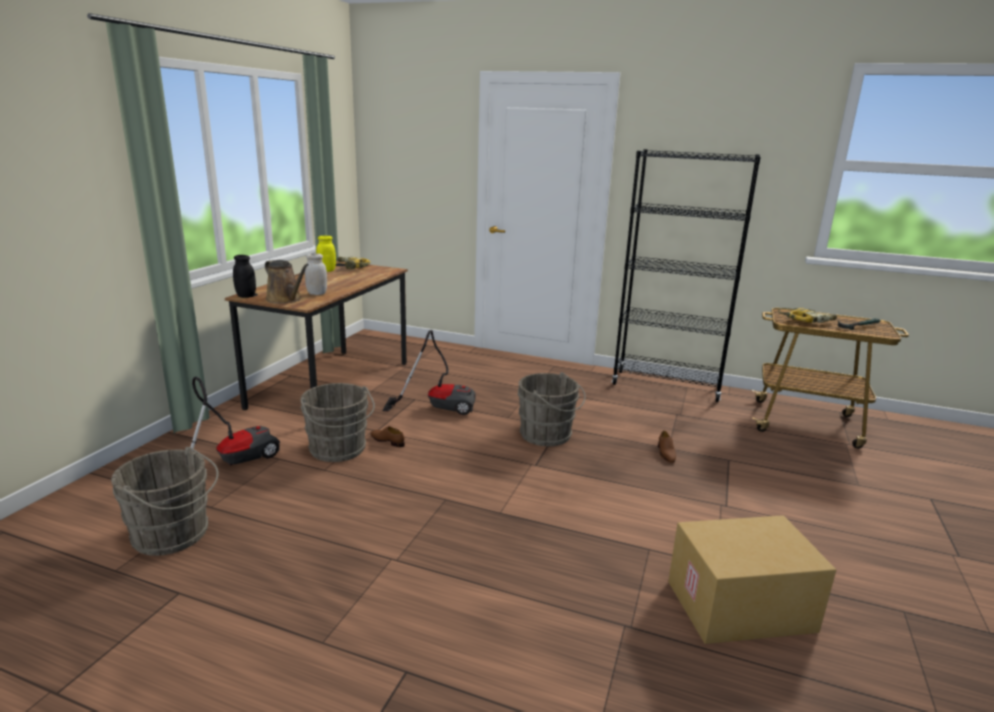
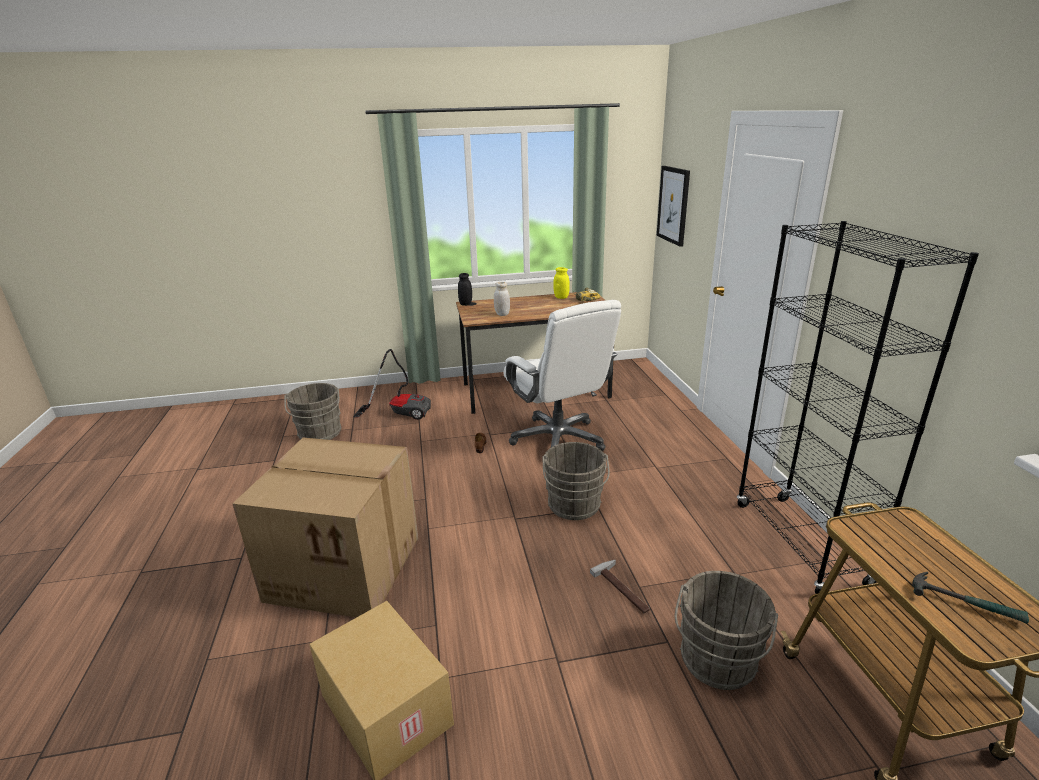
camera: 60 degrees right, 5 degrees up
(286, 299) = (475, 313): brown watering can -> none
(339, 450) = (449, 434): grey bucket -> grey bucket (717, 663)
(392, 163) = (673, 205): none -> picture
(439, 406) = (558, 440): vacuum cleaner -> white office chair
(515, 581) = (347, 567): none -> cardboard box
(665, 453) = (624, 588): brown shoe -> hammer
(807, 320) = (897, 545): power drill -> none

